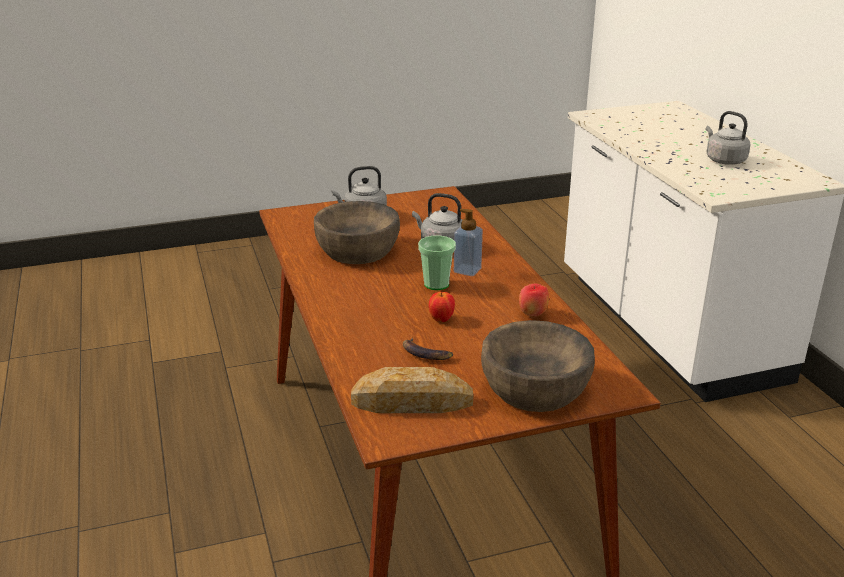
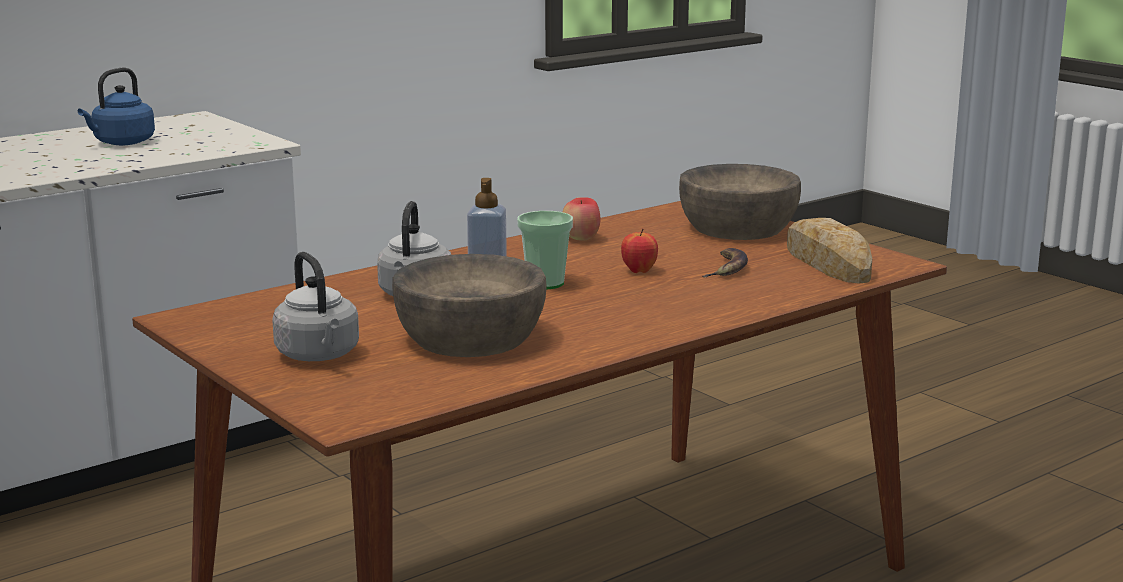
camera: 110 degrees left, 10 degrees down
(723, 160) = (121, 143): grey kettle -> blue kettle

